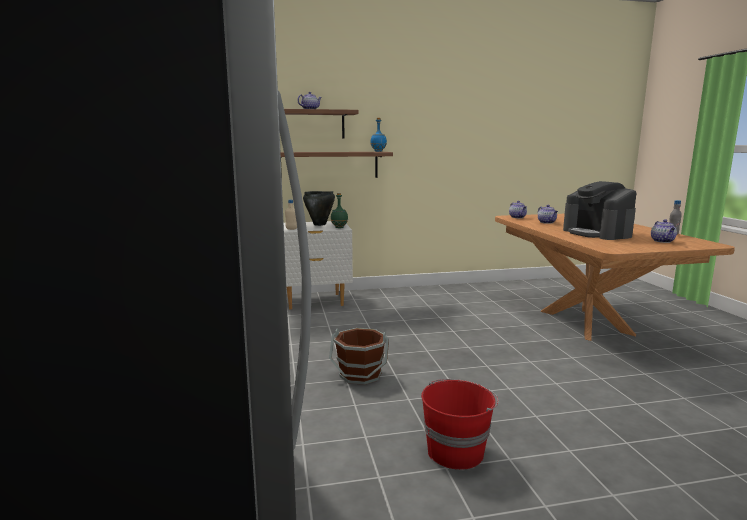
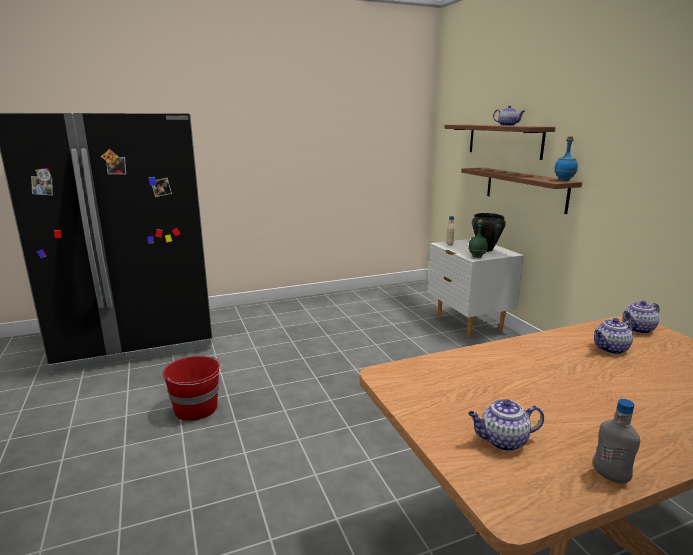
camera: 80 degrees right, 5 degrees up
(360, 375) = (311, 362): brown bucket -> none
(597, 233) = (532, 382): coffee machine -> none

